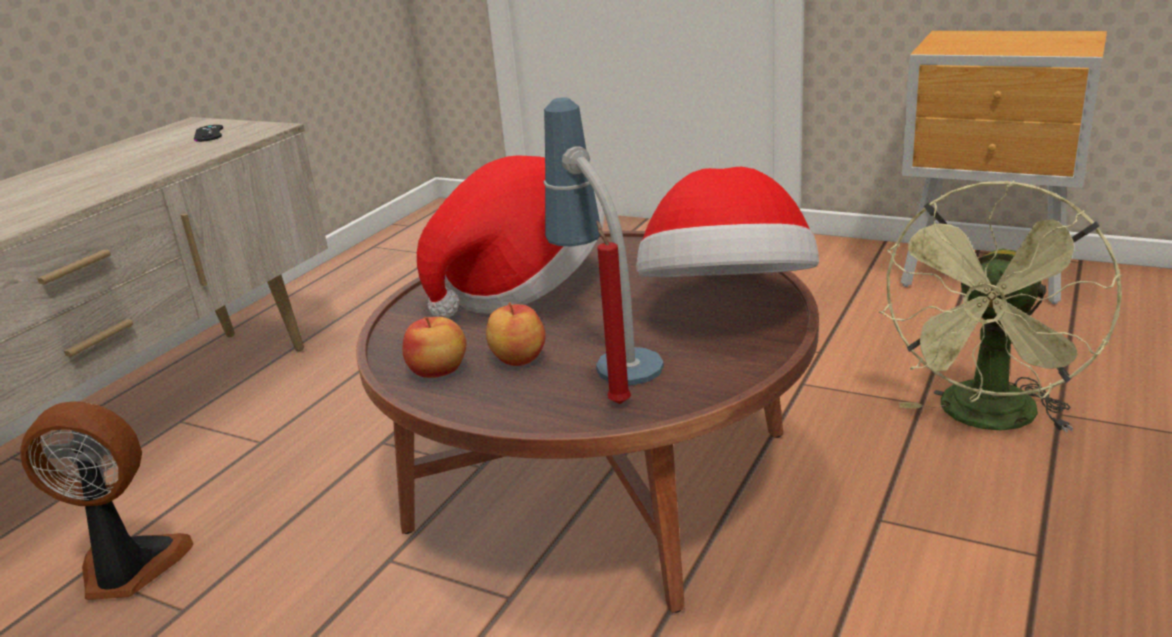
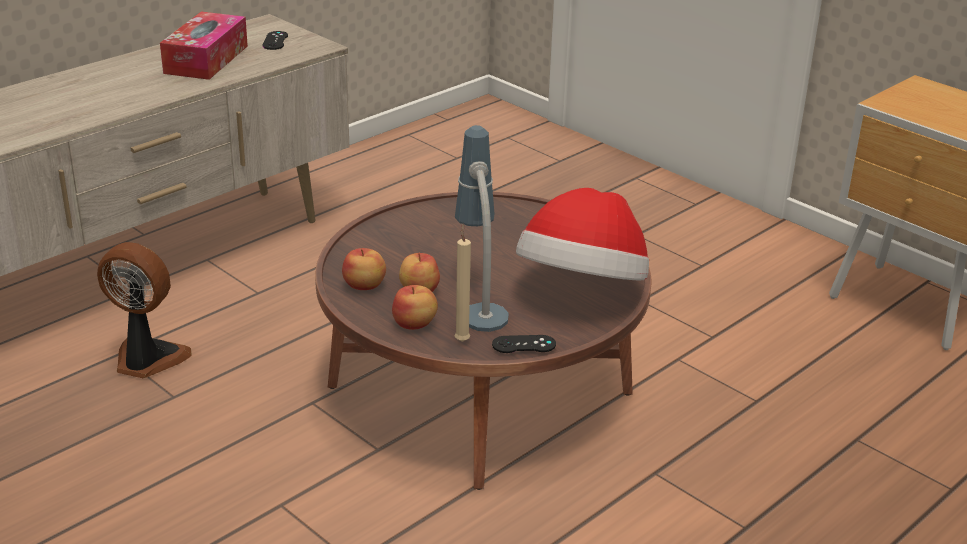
camera: 15 degrees right, 5 degrees up
(123, 163) = (206, 59): none -> tissue box
(521, 287) = (455, 233): hat -> none
(539, 399) = (415, 324): none -> apple
(618, 402) = (462, 340): red candle -> beige candle
(708, 384) = (524, 344): none -> black game controller
(987, 420) = (796, 427): green fan -> none

